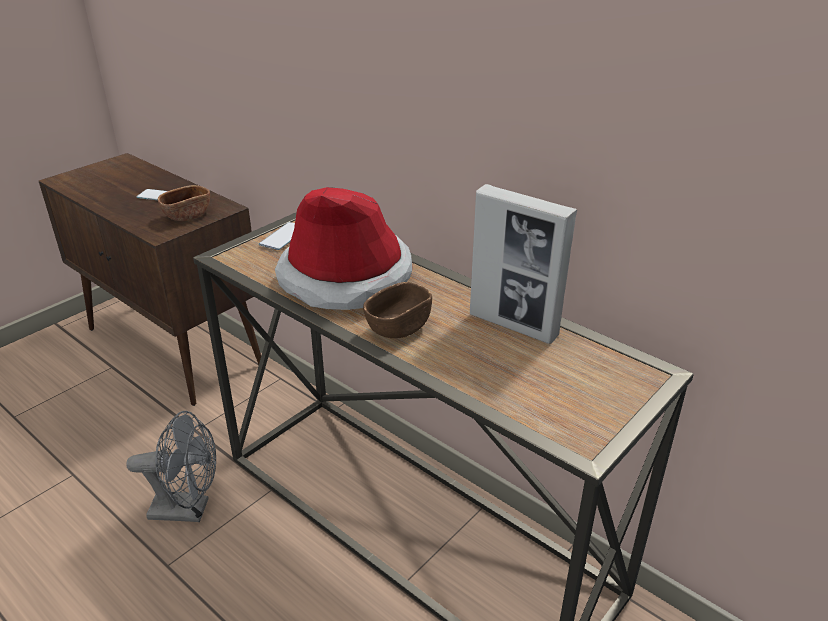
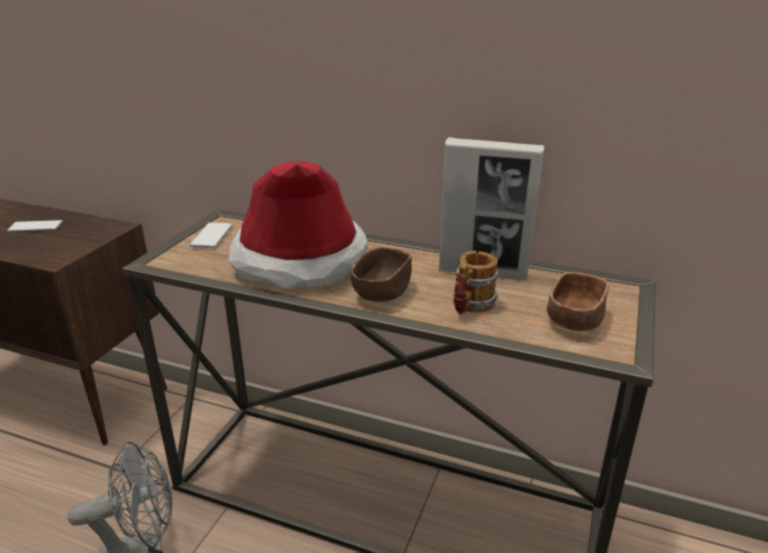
camera: 20 degrees left, 5 degrees down
(187, 215) = (77, 239): brown bowl -> brown bowl (574, 319)
(473, 360) = (470, 306): none -> mug

